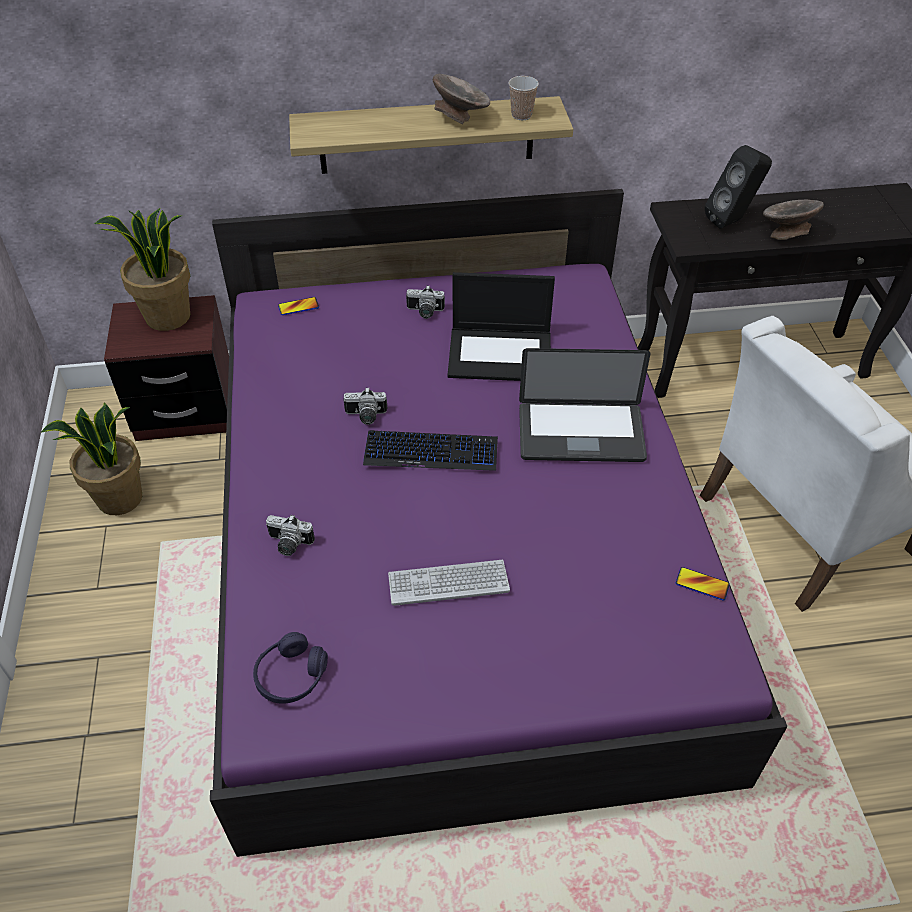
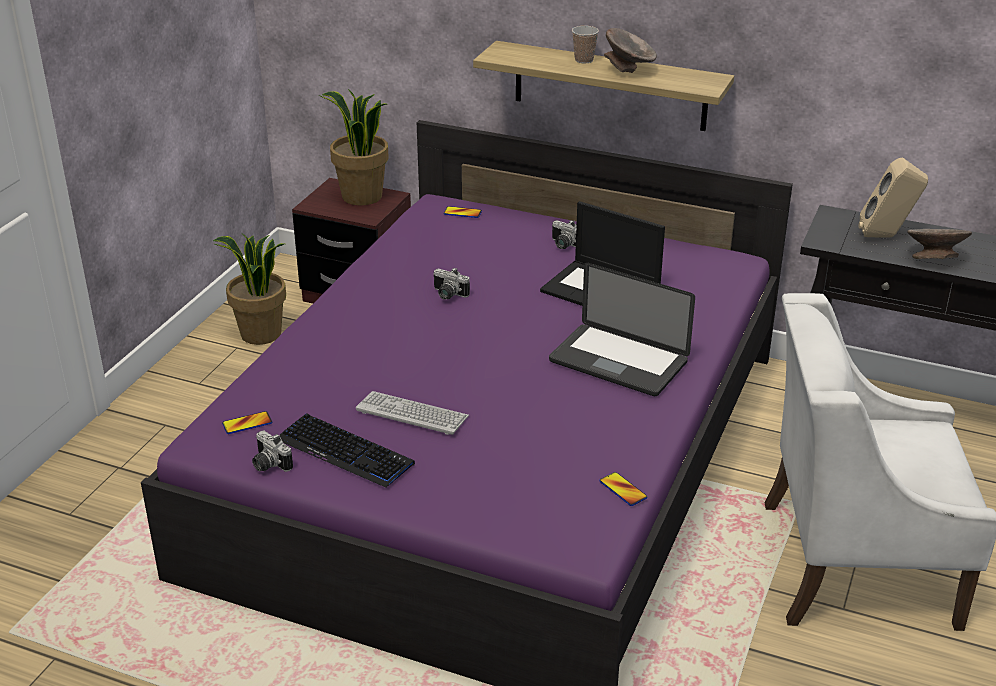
camera: 30 degrees right, 15 degrees down
(288, 544) = (316, 351): camera -> camera (268, 464)
(291, 676) = (247, 423): purple headphones -> phone
(431, 452) = (478, 332): keyboard -> keyboard (345, 452)
(521, 115) = (683, 79): cup -> cup (584, 60)
(731, 221) = (886, 237): black speaker -> beige speaker

